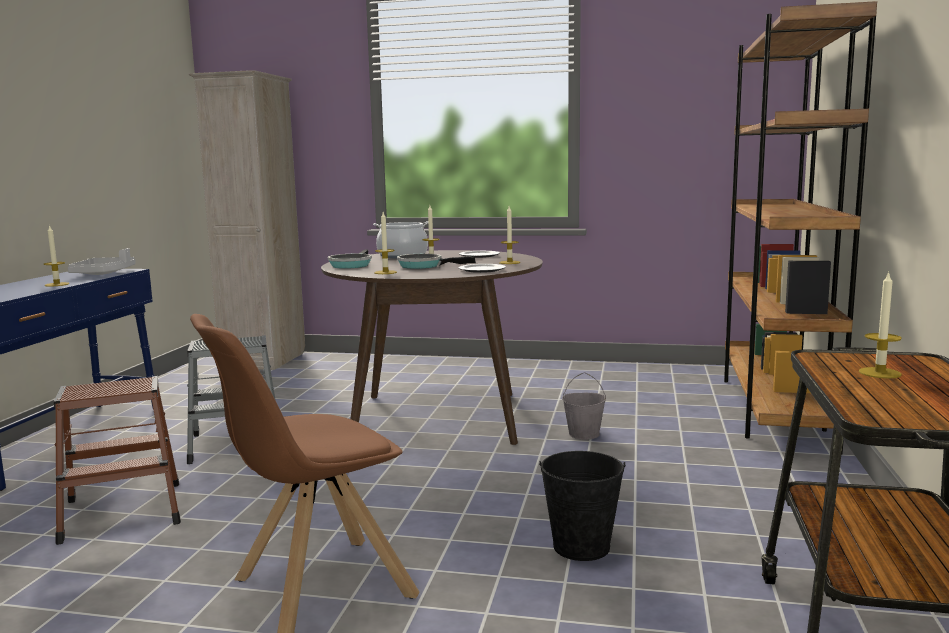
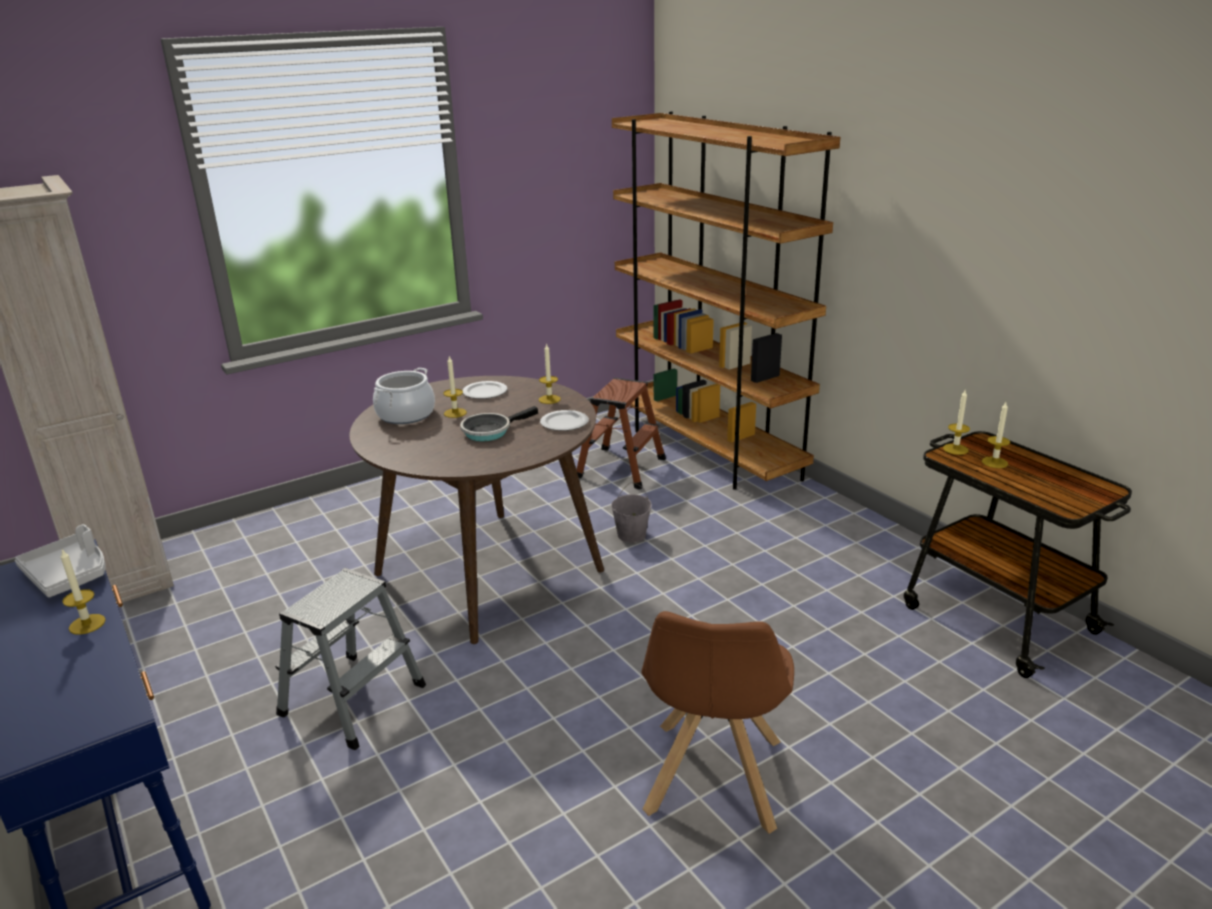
camera: 45 degrees left, 15 degrees up
(123, 510) = (410, 832): brown step ladder -> brown step ladder (621, 467)
(351, 265) = (409, 453): frying pan -> none
(385, 272) = (489, 457): candle -> candle (955, 449)
(581, 546) = (794, 640): black bucket -> none

